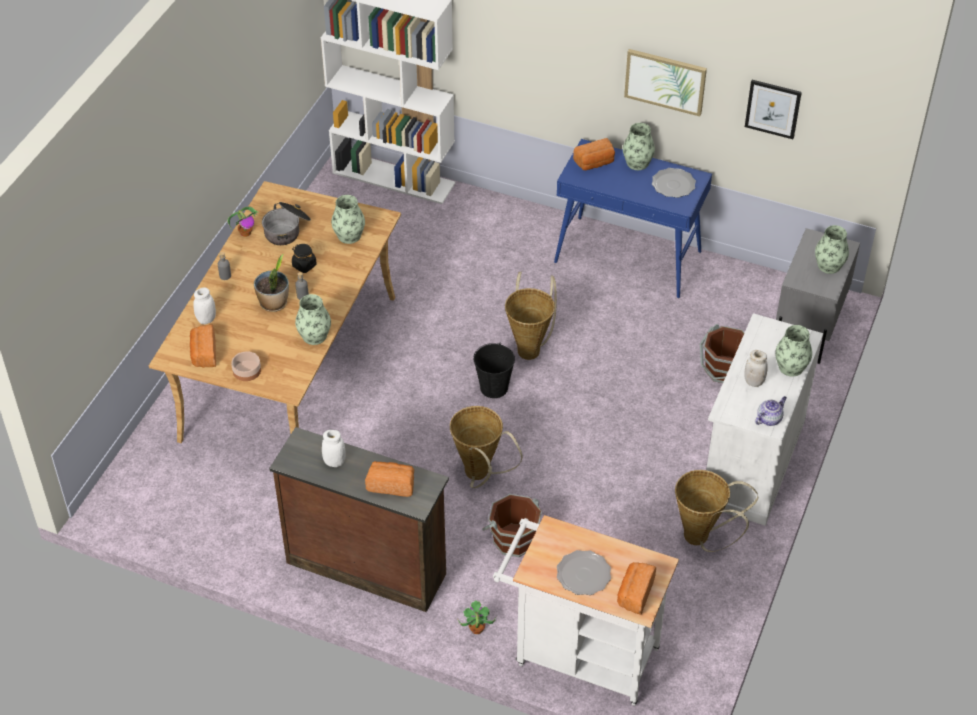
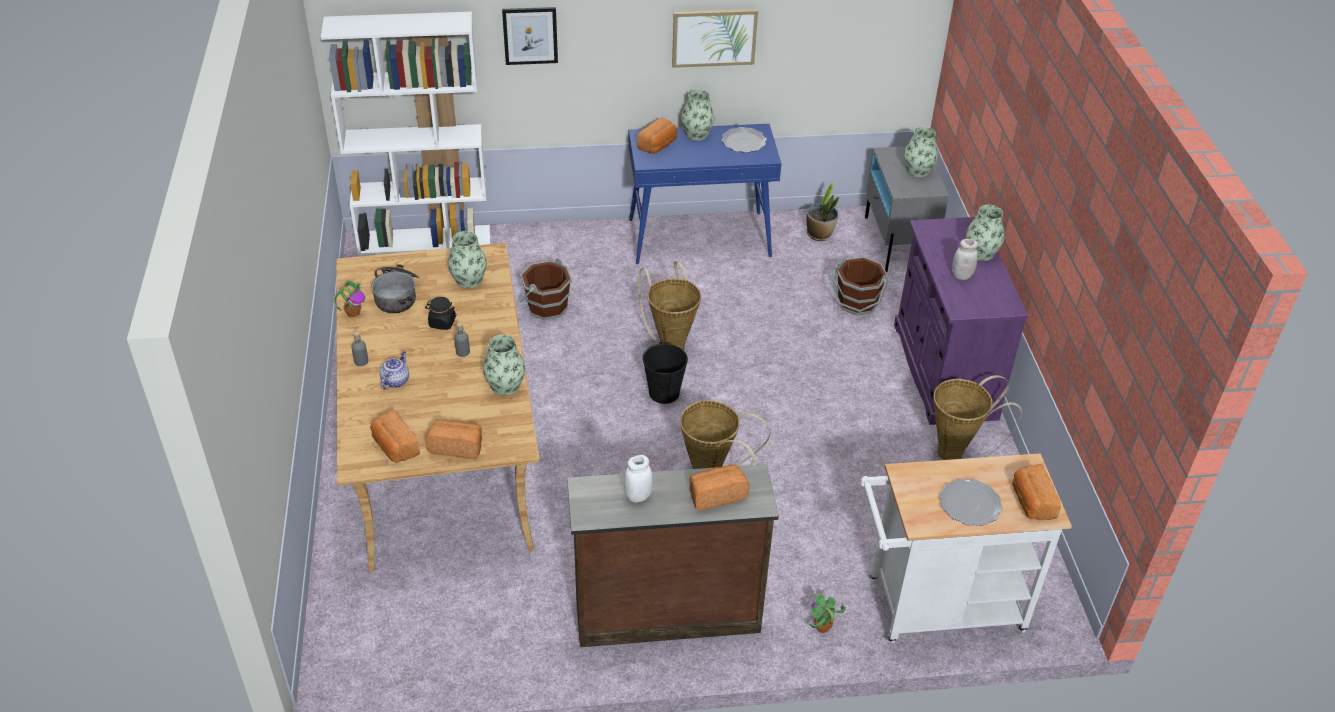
camera: 30 degrees left, 5 degrees down
(206, 319) = (372, 411): white jar -> none
(246, 371) = (457, 446): bowl -> bread
(274, 303) = (437, 370): potted plant -> potted plant (819, 234)
(513, 539) = (790, 525): brown bucket -> brown bucket (546, 306)
(752, 462) = (944, 370): white cabinet -> purple cabinet
(769, 418) = (1002, 301): teapot -> teapot (395, 380)
(773, 108) = (827, 33): picture -> picture (530, 35)

